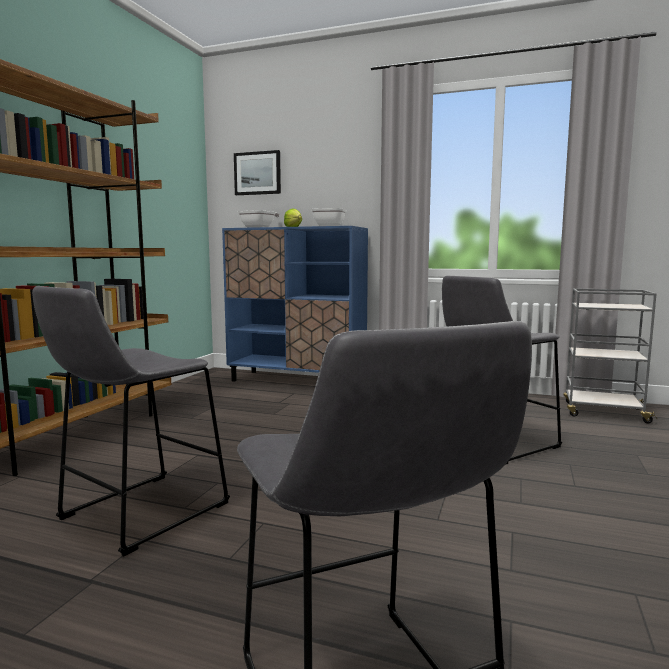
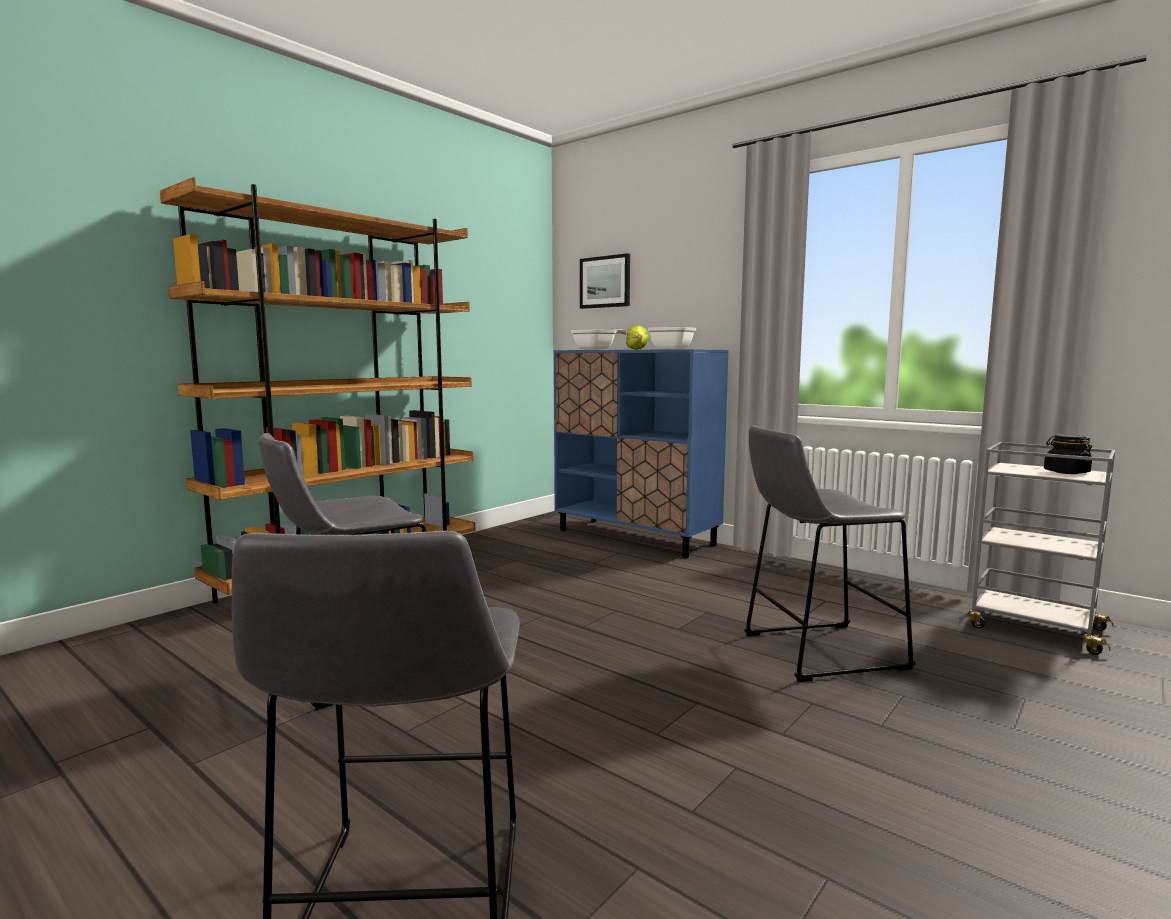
camera: 20 degrees right, 0 degrees up
(621, 305) = (1066, 472): none -> black jar

